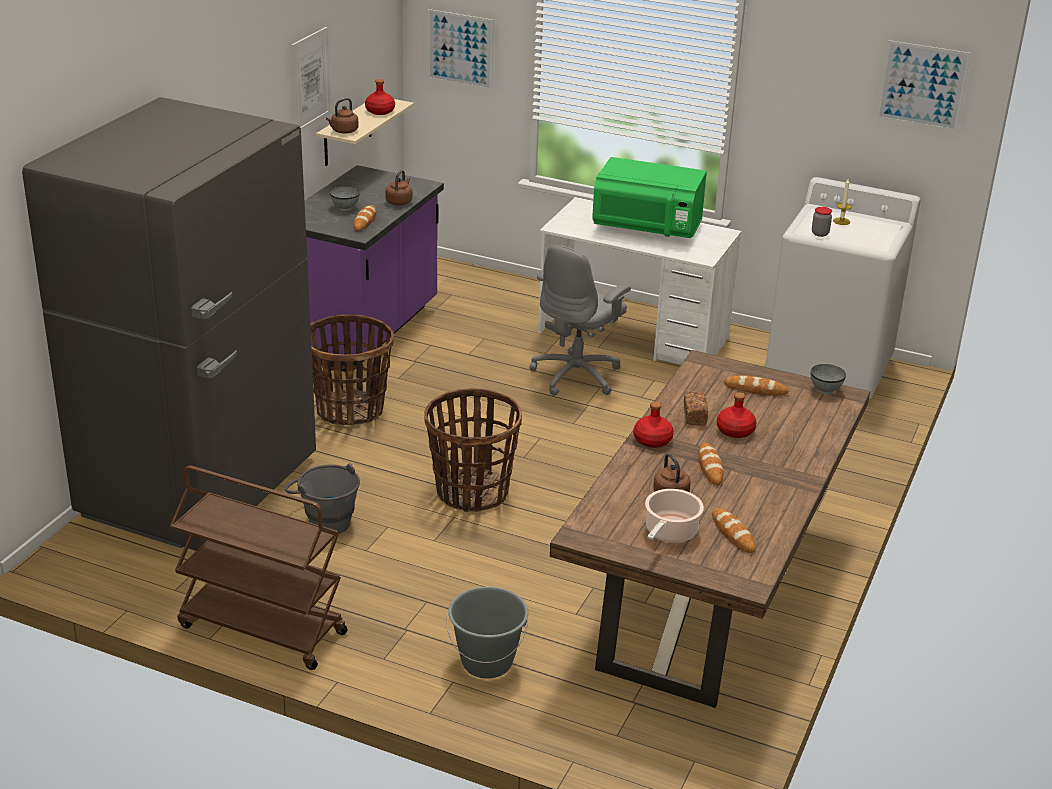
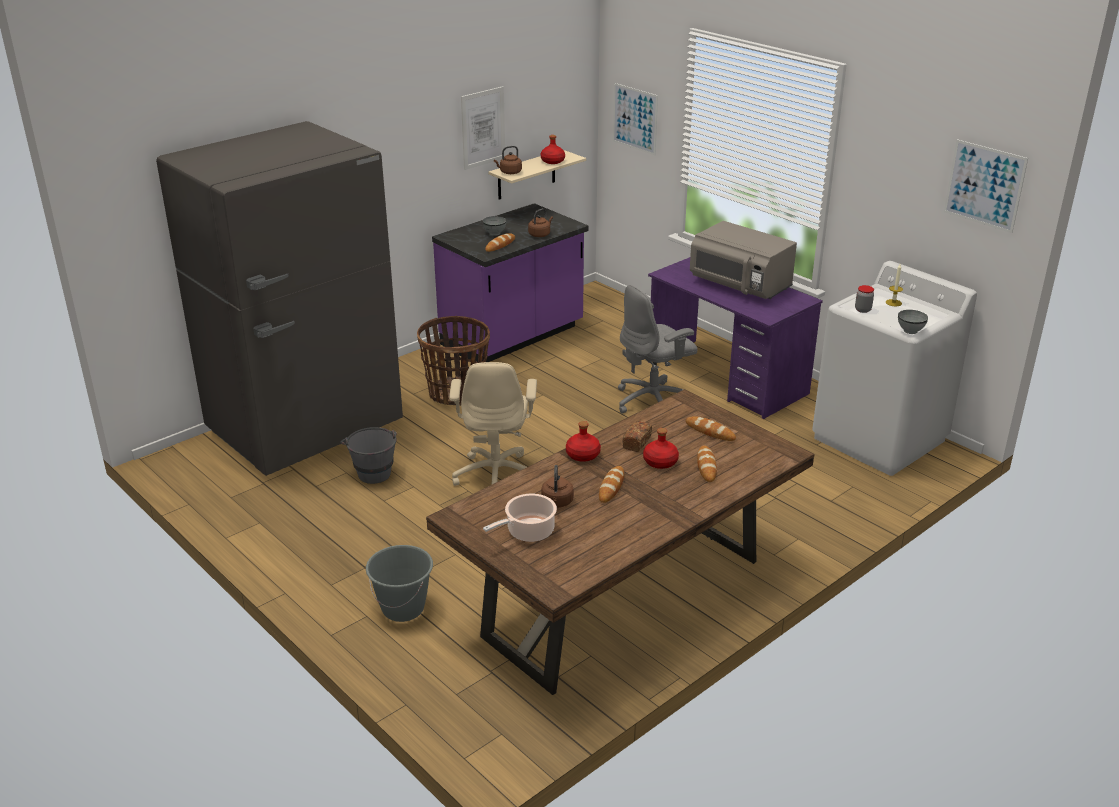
camera: 25 degrees right, 0 degrees up
(261, 630) = (264, 540): brown cart -> none
(471, 492) = (496, 475): basket -> beige office chair
(633, 336) = (726, 378): white desk -> purple desk
(647, 228) = (740, 285): green microwave -> grey microwave
(733, 533) = (580, 545): bread -> bread (706, 466)
(825, 390) = (773, 444): grey bowl -> grey bowl (910, 331)

